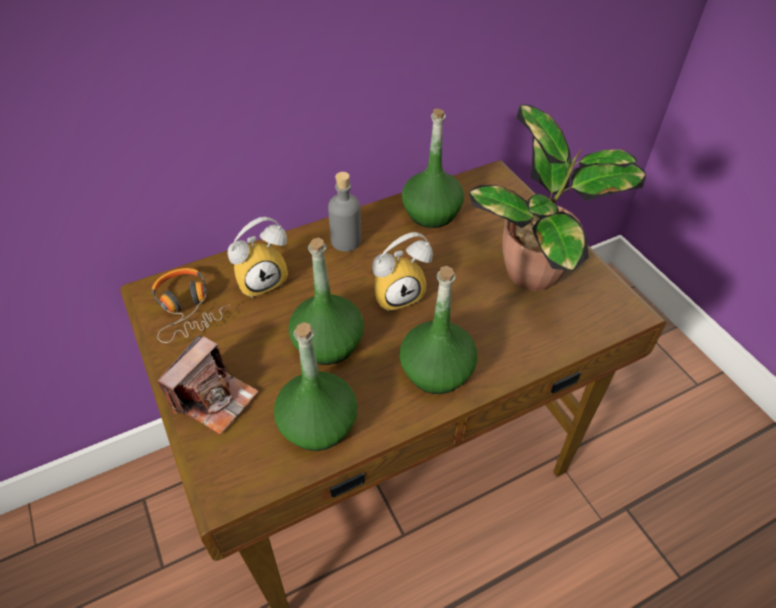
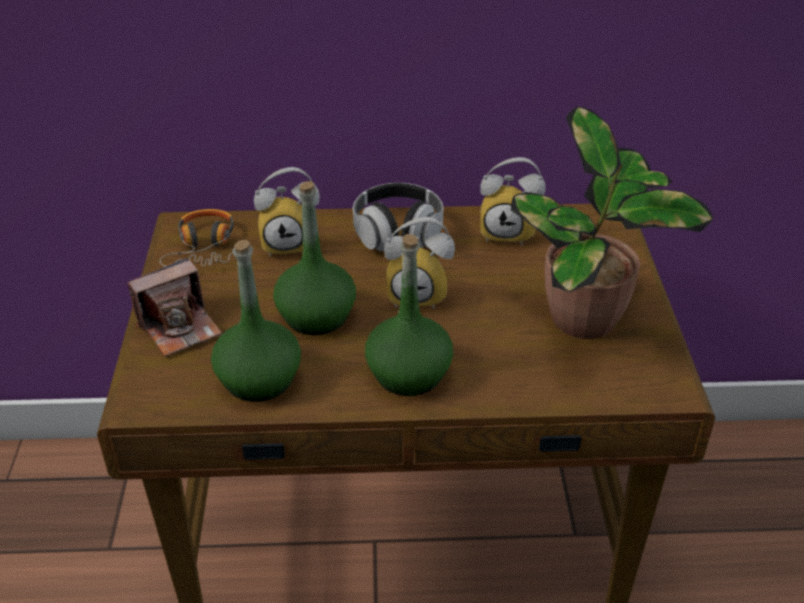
camera: 25 degrees right, 10 degrees down
(346, 241) = (398, 233): grey bottle -> headphones
(431, 213) = (509, 232): green bottle -> alarm clock

